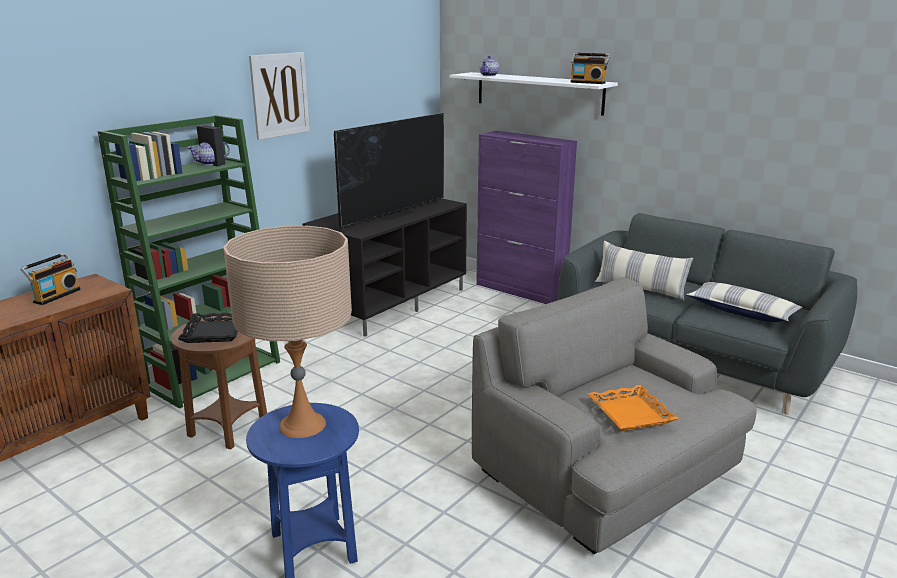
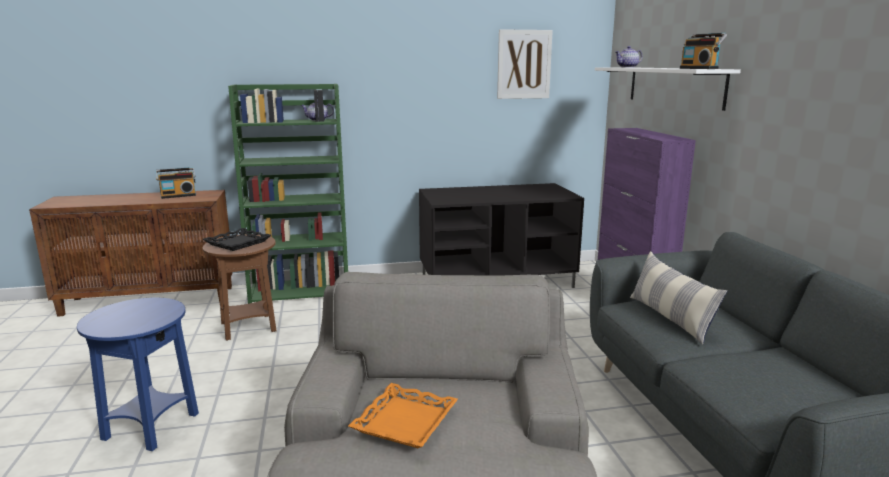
camera: 40 degrees right, 5 degrees down
(279, 95) = (406, 74): picture -> picture (524, 64)
(302, 425) = (141, 312): beige table lamp -> none
(394, 214) = (501, 194): television -> none
(741, 312) = (763, 381): pillow -> none

